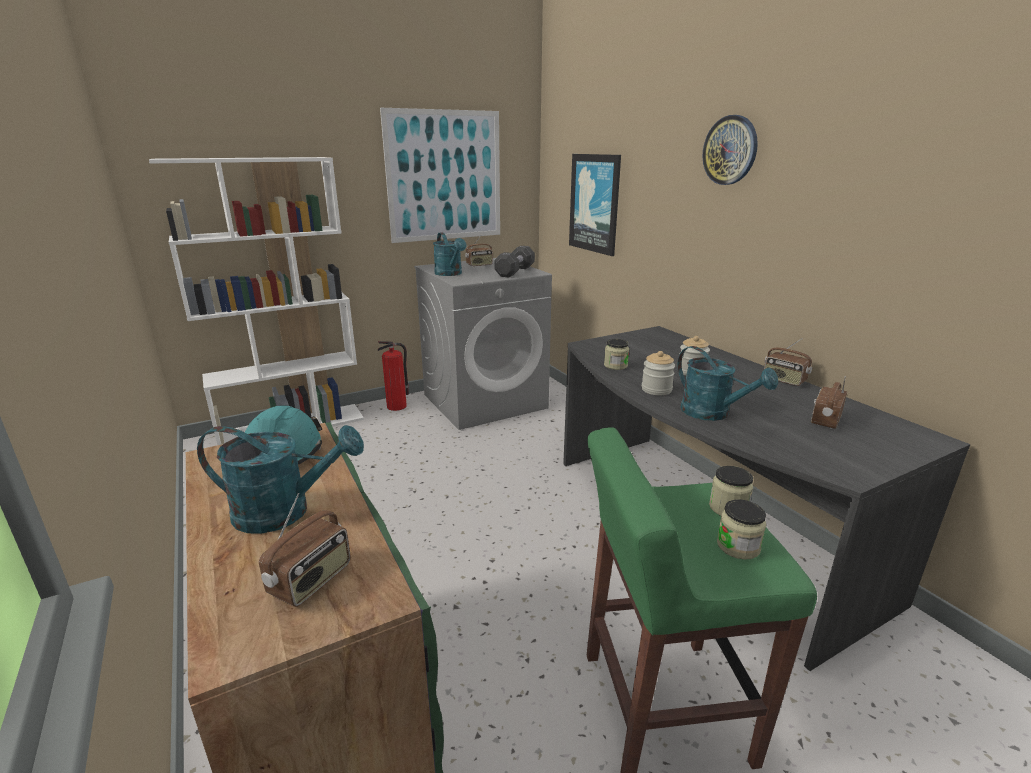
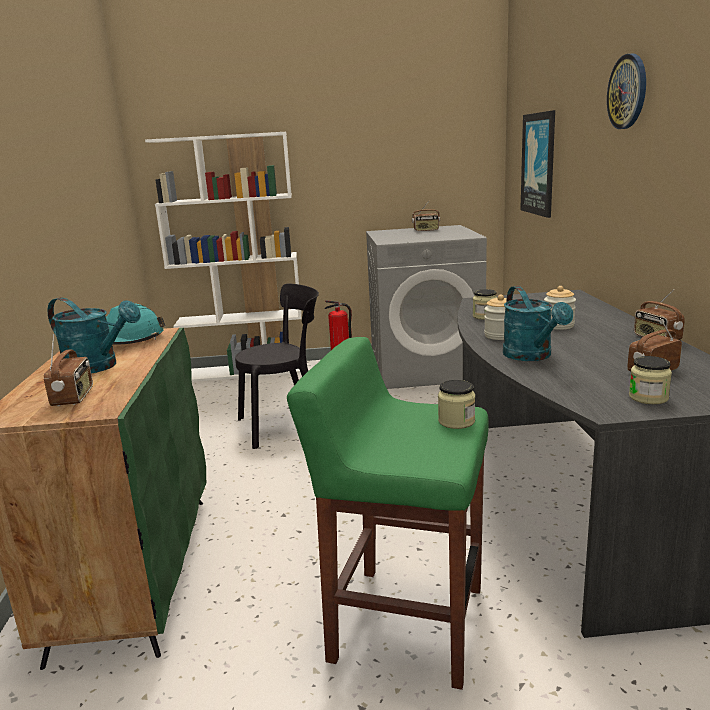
camera: 25 degrees right, 5 degrees down
(312, 581) = (74, 398): radio -> radio turned 60 degrees counterclockwise
(384, 489) = (286, 425): none -> black chair
(445, 176) = (400, 146): picture -> none
(450, 274) = (388, 236): turquoise watering can -> none
(515, 272) = (452, 235): black dumbbell -> none
(738, 546) = (428, 444): jar -> jar (648, 397)

